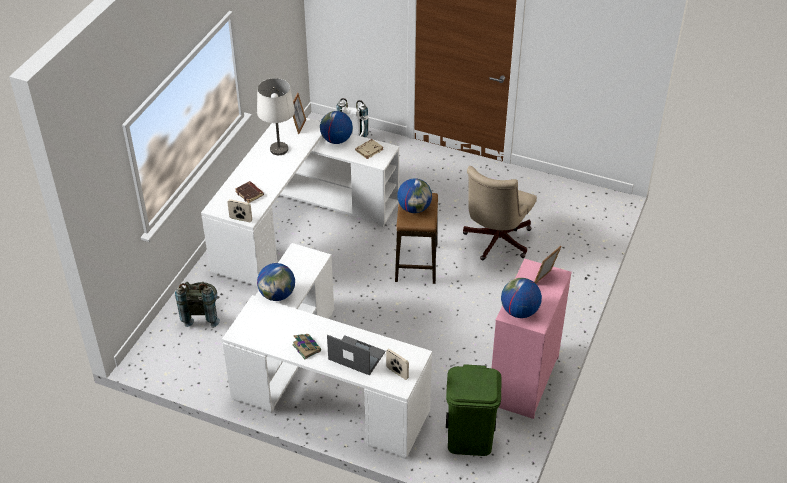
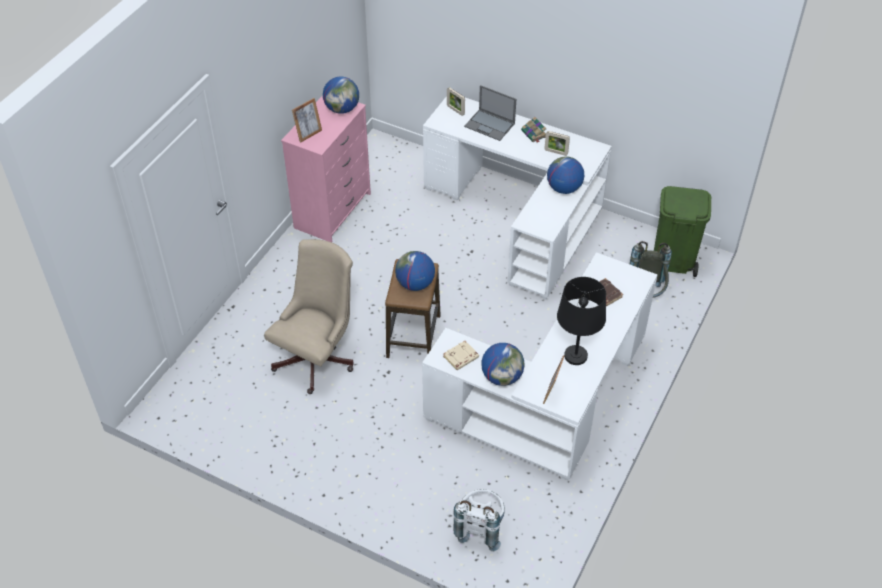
camera: 175 degrees left, 5 degrees up
(241, 219) = (610, 262): picture frame -> picture frame (556, 152)
(279, 149) = (575, 356): white table lamp -> black table lamp
(470, 439) = (392, 168): green trash can -> green trash can (672, 260)

